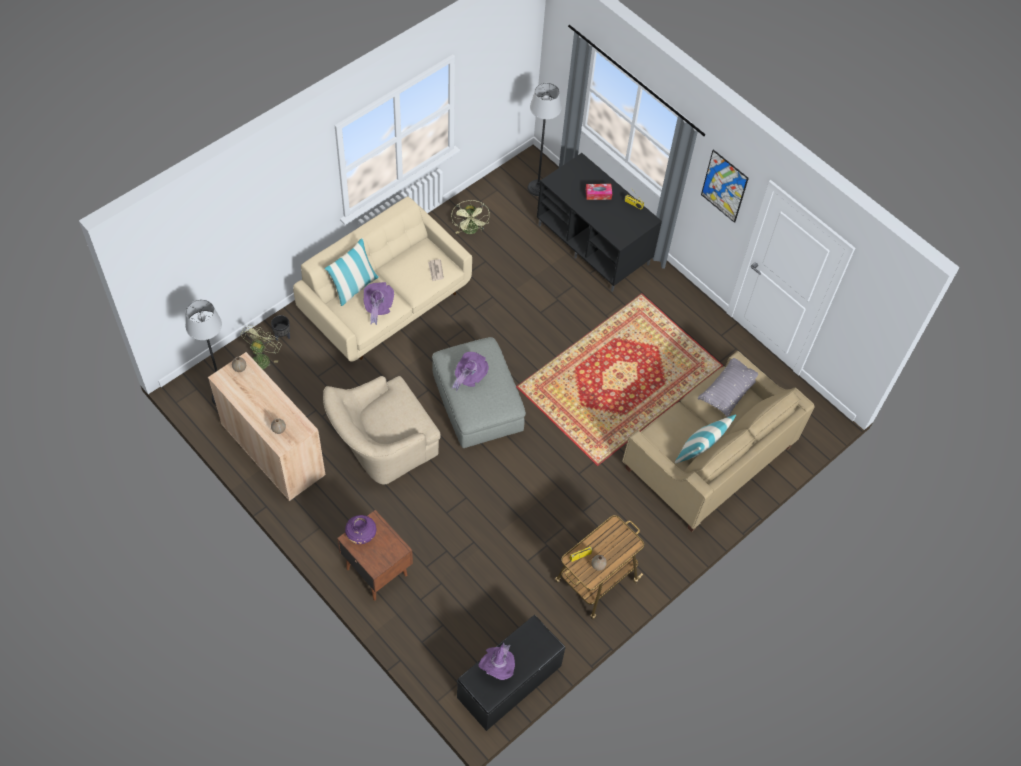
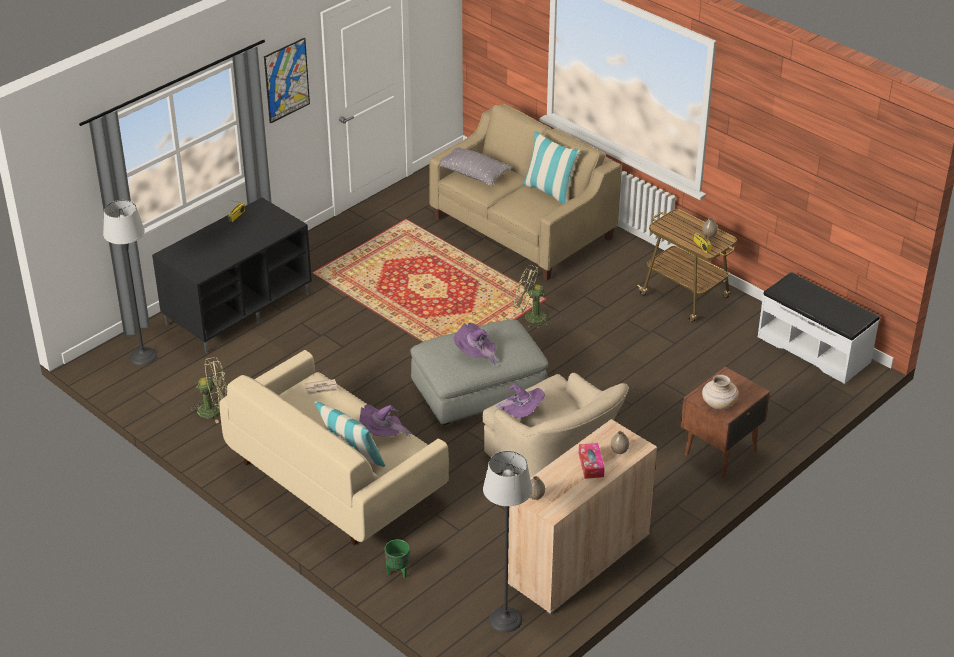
camera: 90 degrees left, 20 degrees down
(262, 358) = (436, 588): green fan -> green fan (530, 317)
(282, 335) = (397, 572): black planter -> green planter
(361, 534) = (718, 404): purple vase -> beige vase
(498, 666) = (829, 311): purple hat -> purple hat (522, 414)
(510, 682) = (814, 349): black bench -> white bench
(598, 194) = (221, 240): tissue box -> tissue box (591, 465)

